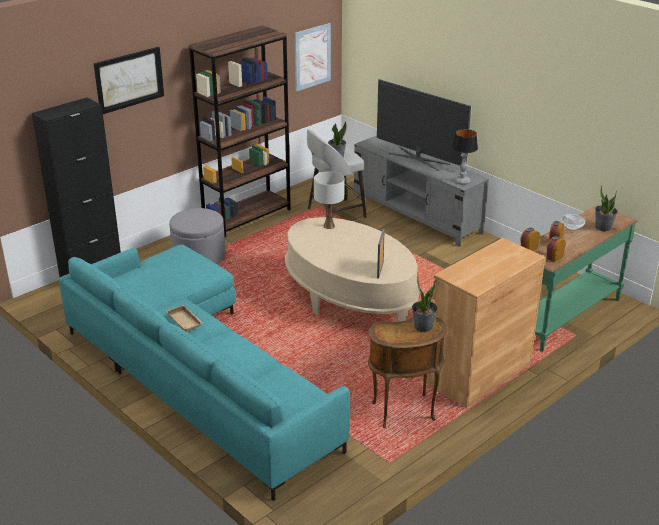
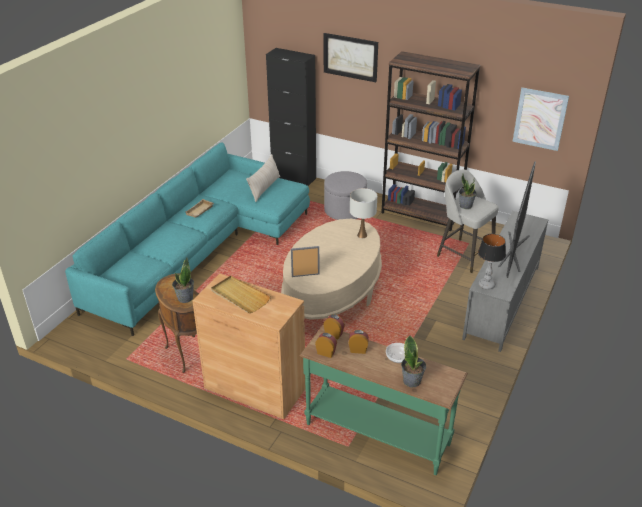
camera: 70 degrees right, 5 degrees up
(169, 269) = (264, 188): none -> beige pillow
(481, 268) = (240, 296): none -> beige tray

